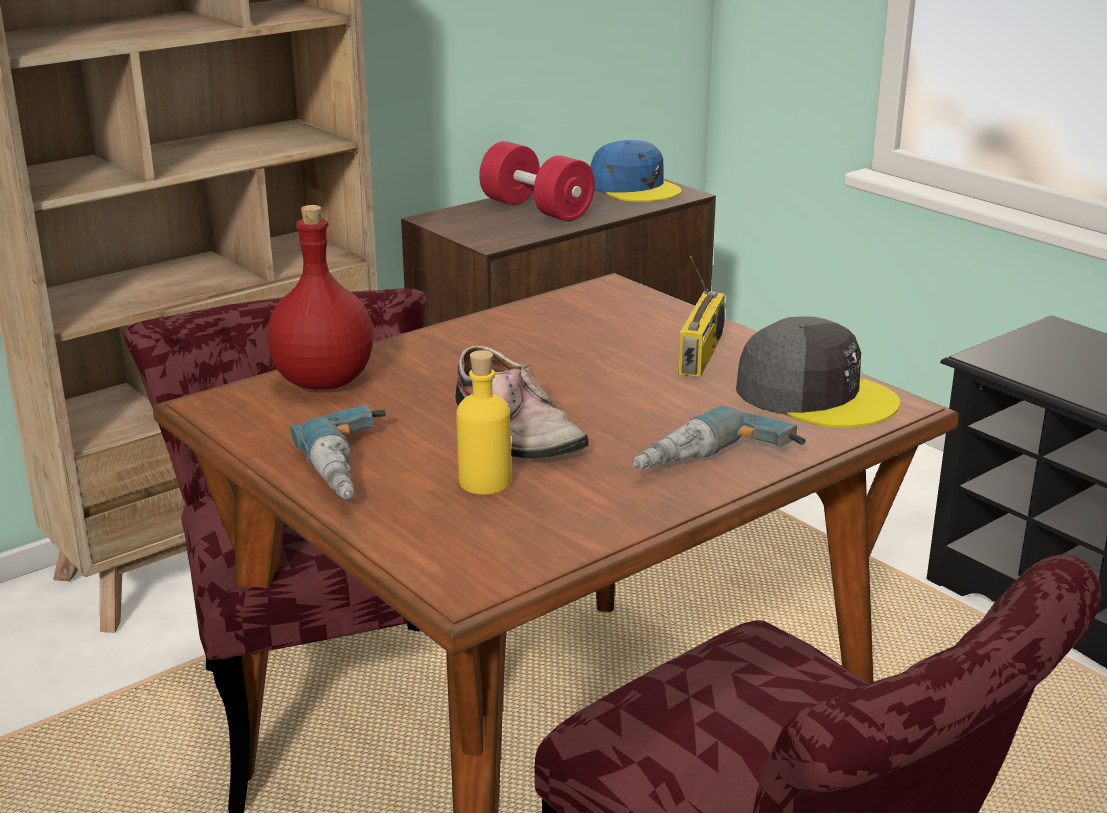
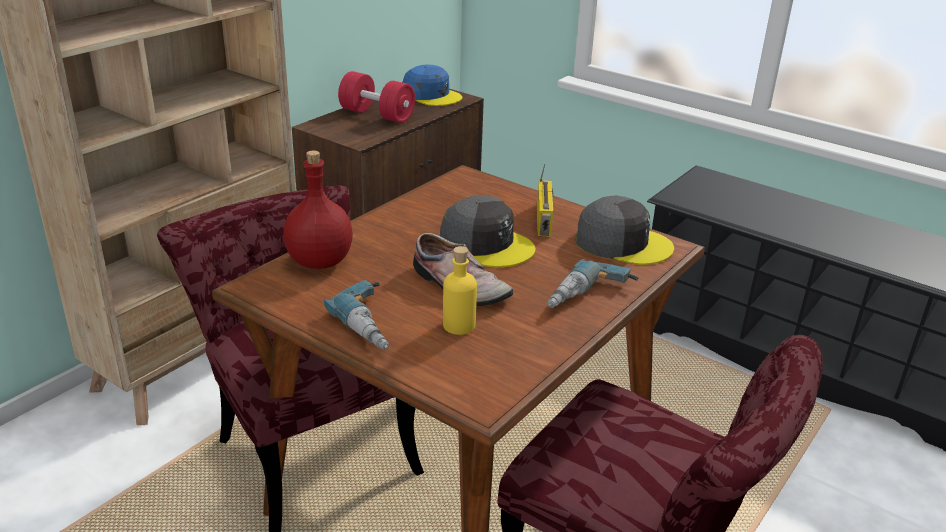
camera: 15 degrees left, 5 degrees up
(590, 379) = (486, 244): none -> grey cap

